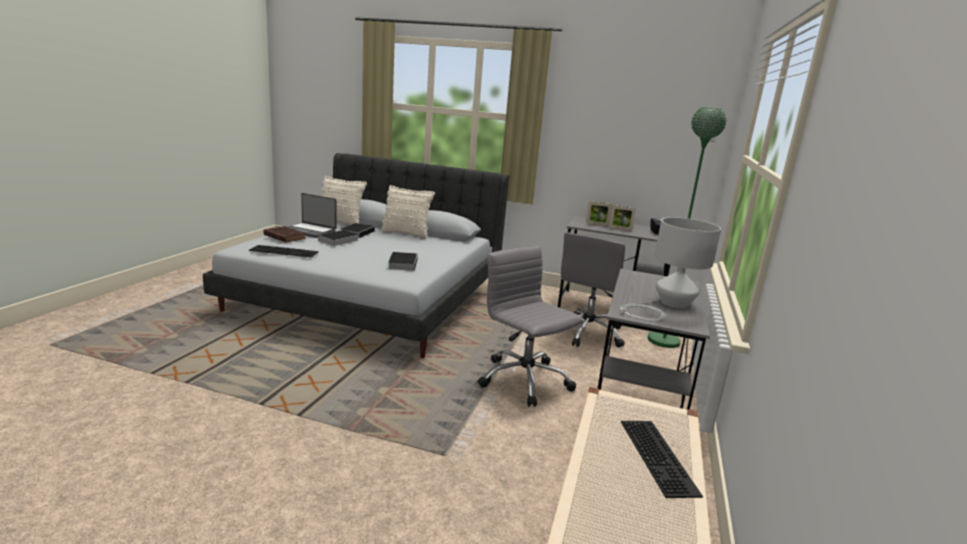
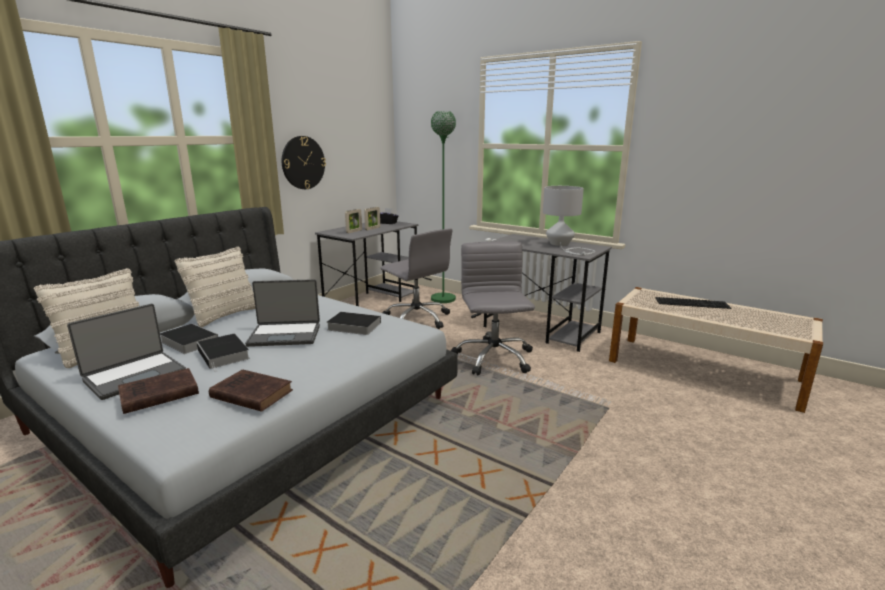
camera: 70 degrees left, 0 degrees up
(285, 251) = (250, 394): keyboard -> brown book
(376, 249) = (285, 335): none -> laptop
(524, 380) = (493, 358): grey office chair -> grey office chair turned 105 degrees clockwise
(581, 147) = (303, 162): none -> wall clock

